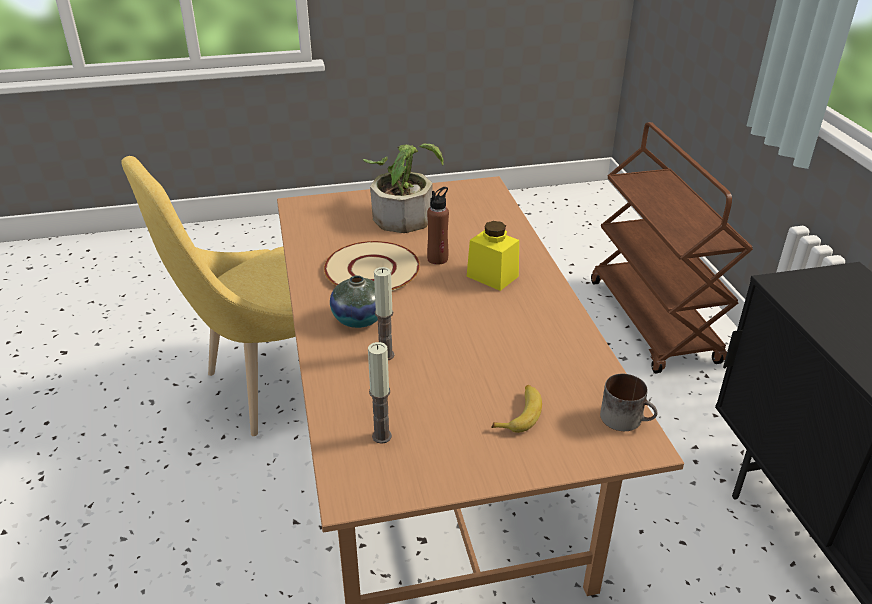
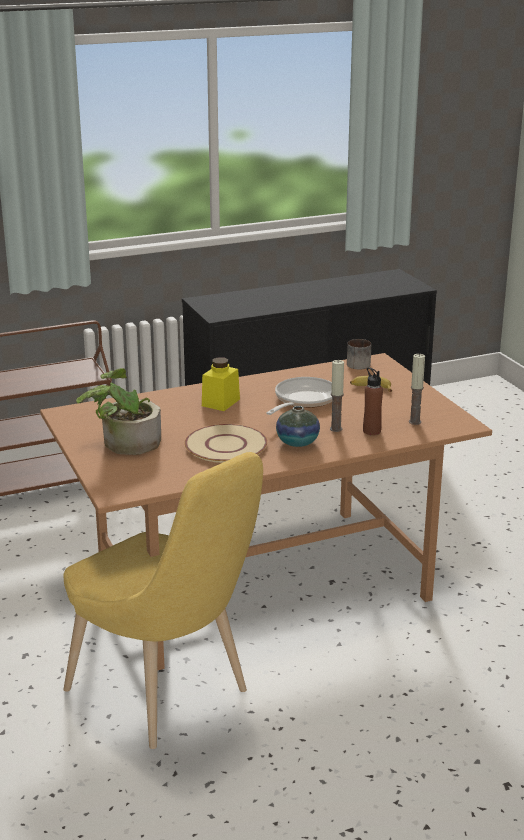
camera: 100 degrees left, 10 degrees down
(437, 259) = (201, 422): brown bottle -> brown bottle (371, 431)
(486, 340) = (302, 400): none -> frying pan

